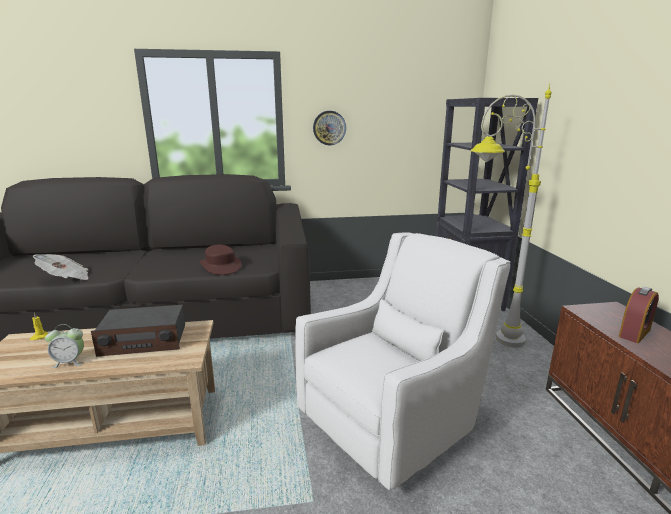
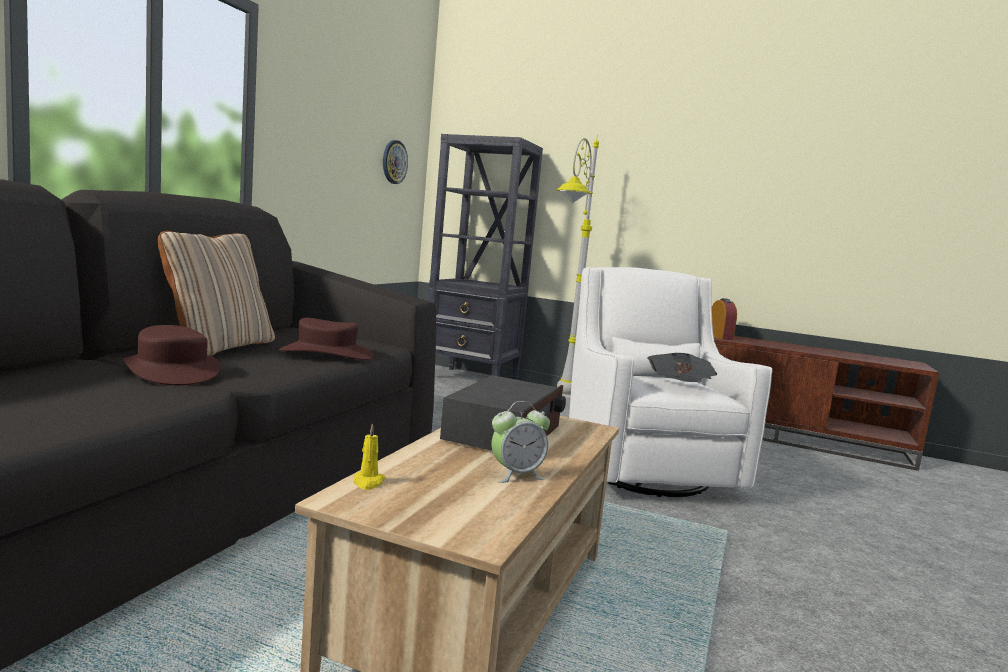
camera: 60 degrees left, 10 degrees down
(65, 278) = (106, 413): newspaper -> newspaper (679, 387)
(69, 362) = (516, 475): alarm clock -> alarm clock turned 45 degrees clockwise
(139, 263) = (172, 371): none -> brown hat
(202, 252) = (219, 347): none -> beige pillow
(329, 128) = (306, 145): wall clock -> wall clock (394, 162)

